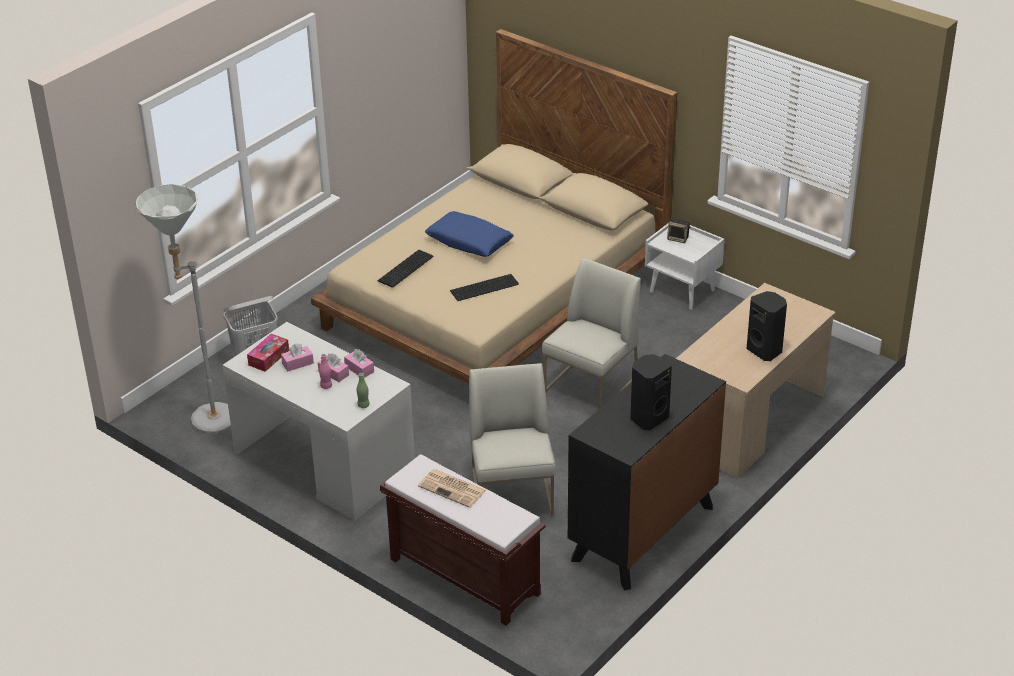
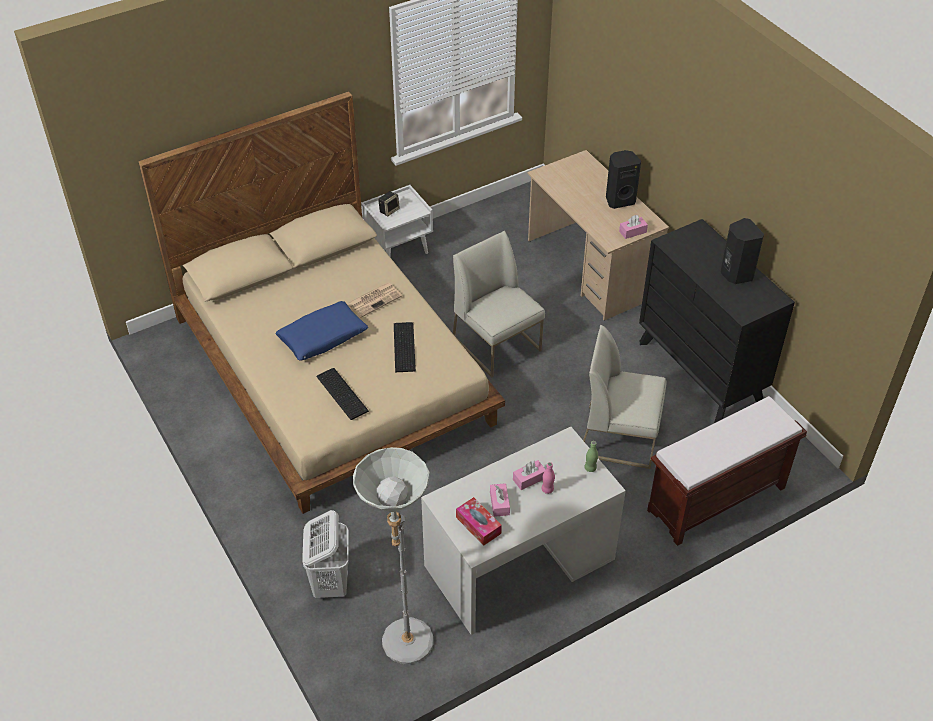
camera: 70 degrees left, 10 degrees up
(359, 369) = (531, 457): pink tissue box -> pink tissue box (632, 232)
(453, 489) = (715, 441): newspaper -> newspaper (374, 300)

